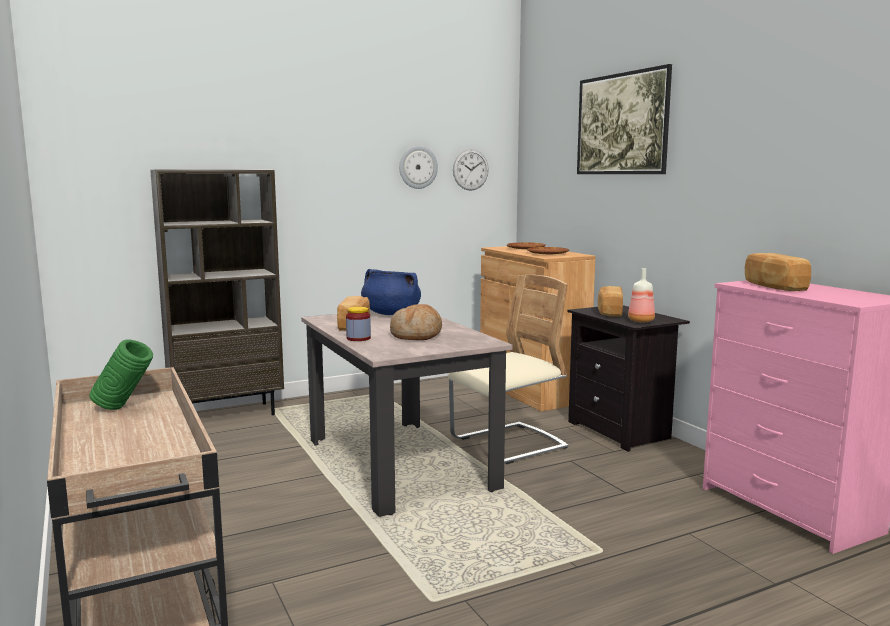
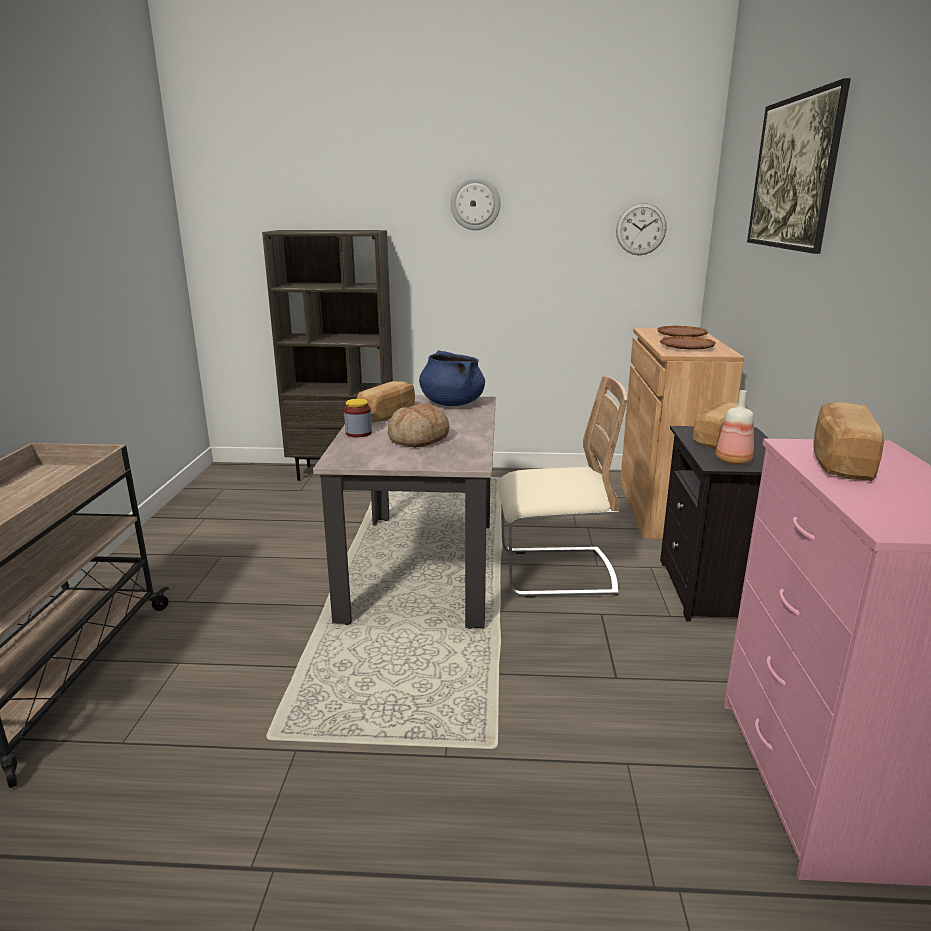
camera: 30 degrees right, 10 degrees up
(124, 409) = (58, 480): green vase -> none
(418, 167) = (569, 226): wall clock -> wall clock (475, 203)

